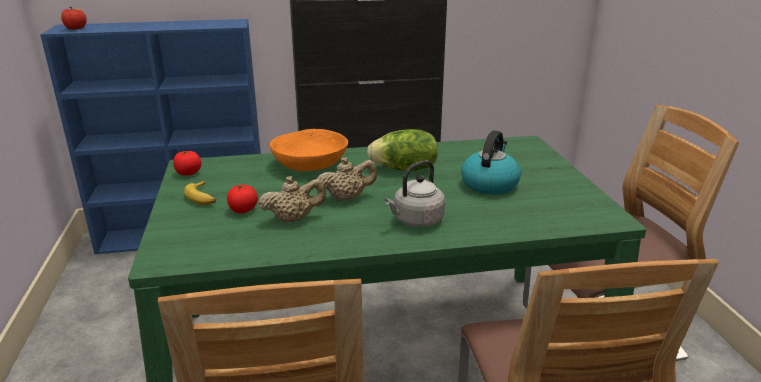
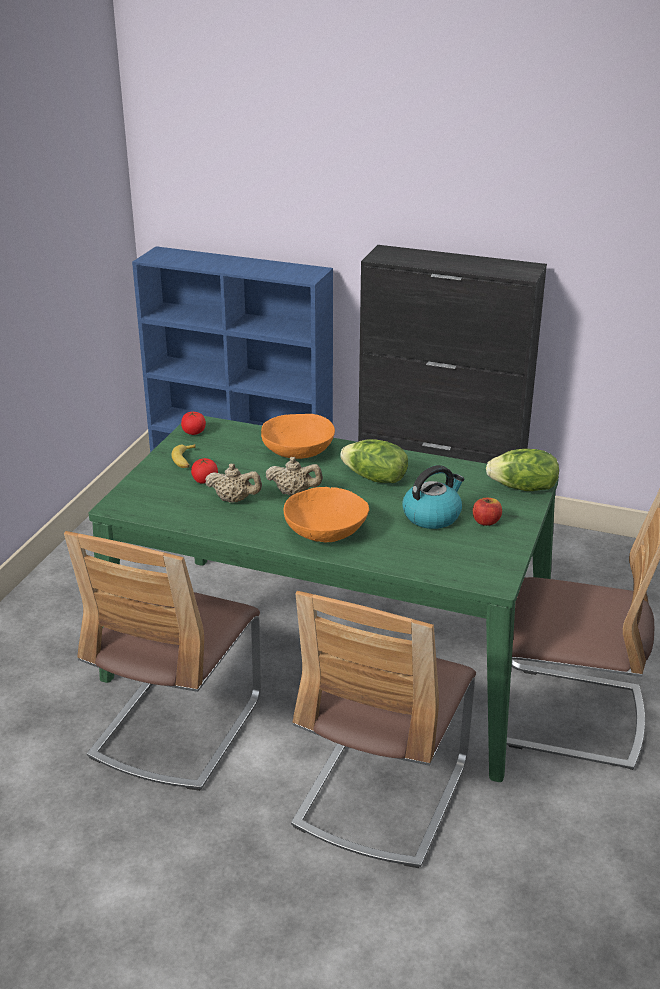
camera: 30 degrees right, 5 degrees up
(76, 28) = (166, 257): apple -> apple (486, 522)
(416, 221) = (325, 531): grey kettle -> orange bowl
(526, 148) = (523, 488): none -> lettuce

